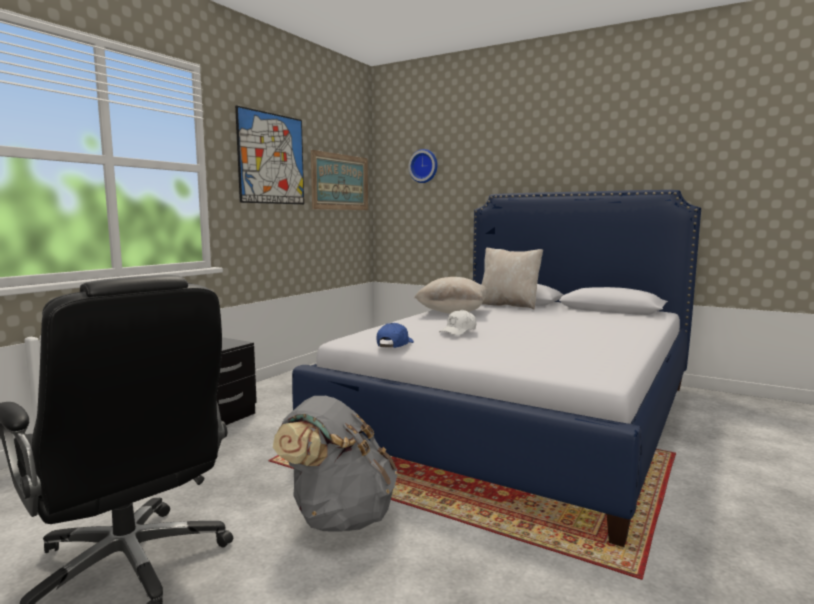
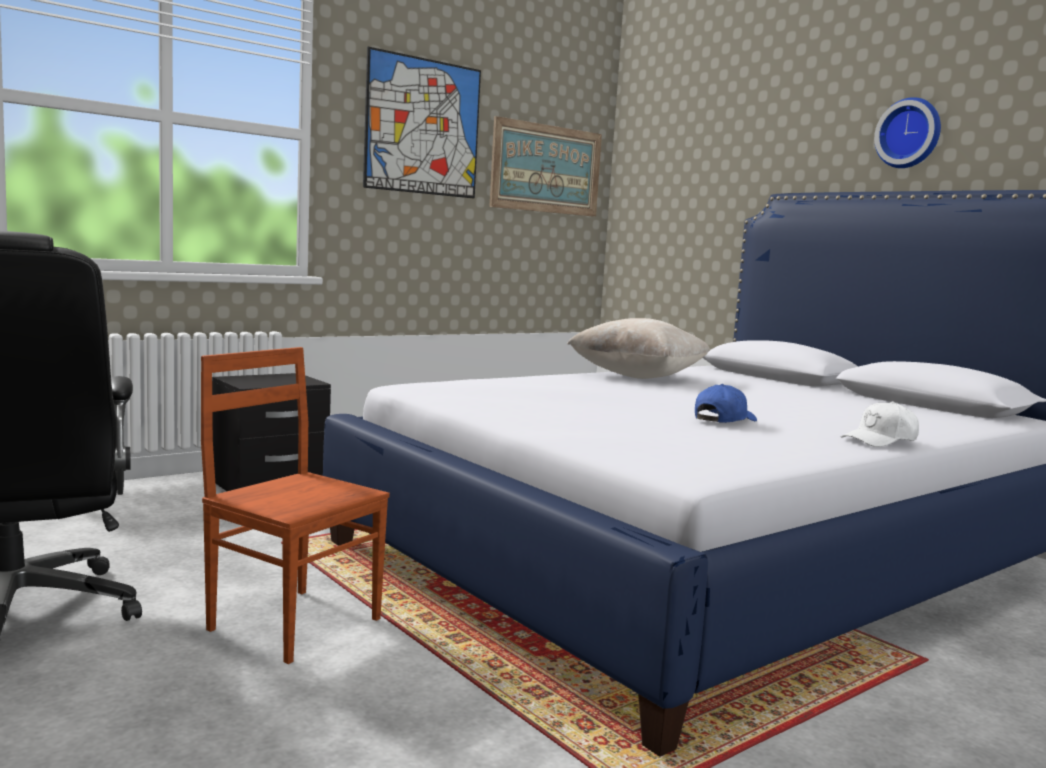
camera: 20 degrees right, 0 degrees up
(339, 517) = (295, 622): grey backpack -> brown chair
(394, 344) = (459, 397): blue cap -> blue cap (724, 420)
(424, 166) = (683, 147): wall clock -> wall clock (909, 134)
(458, 331) = (586, 394): white cap -> white cap (880, 441)
(508, 305) = (753, 379): beige pillow -> none

